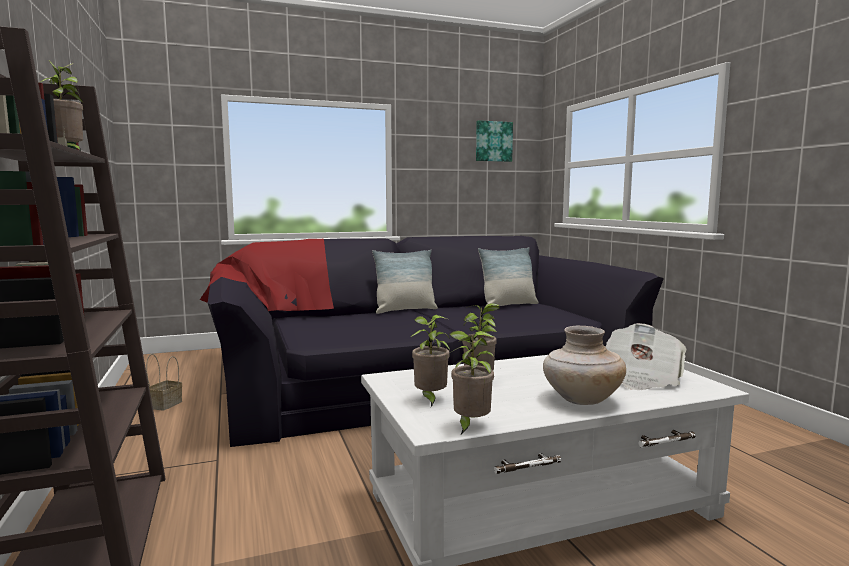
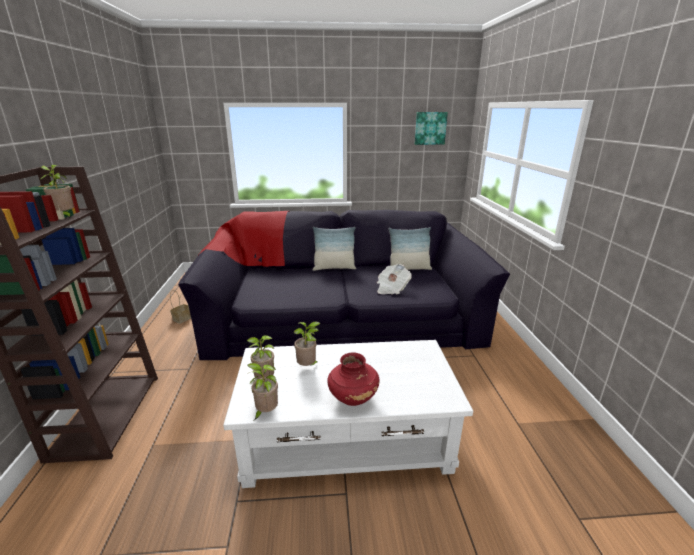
camera: 15 degrees right, 15 degrees up
(581, 400) = (353, 398): beige vase -> red vase
(642, 378) = (414, 380): newspaper -> newspaper (392, 288)

